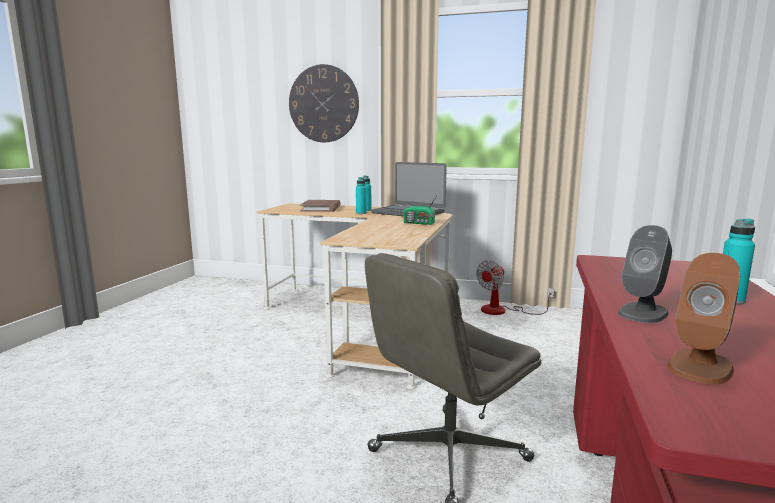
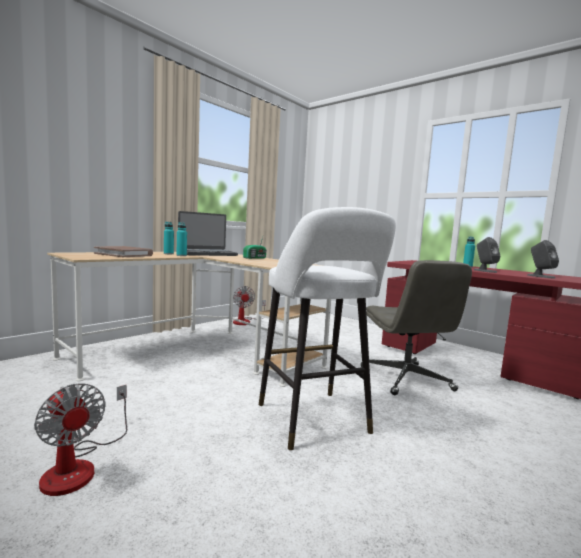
camera: 65 degrees left, 5 degrees down
(155, 348) = (80, 466): none -> fan
(258, 410) = (316, 421): none -> white stool
(323, 104) = (79, 142): wall clock -> none
(700, 366) = (540, 276): brown speaker -> grey speaker

